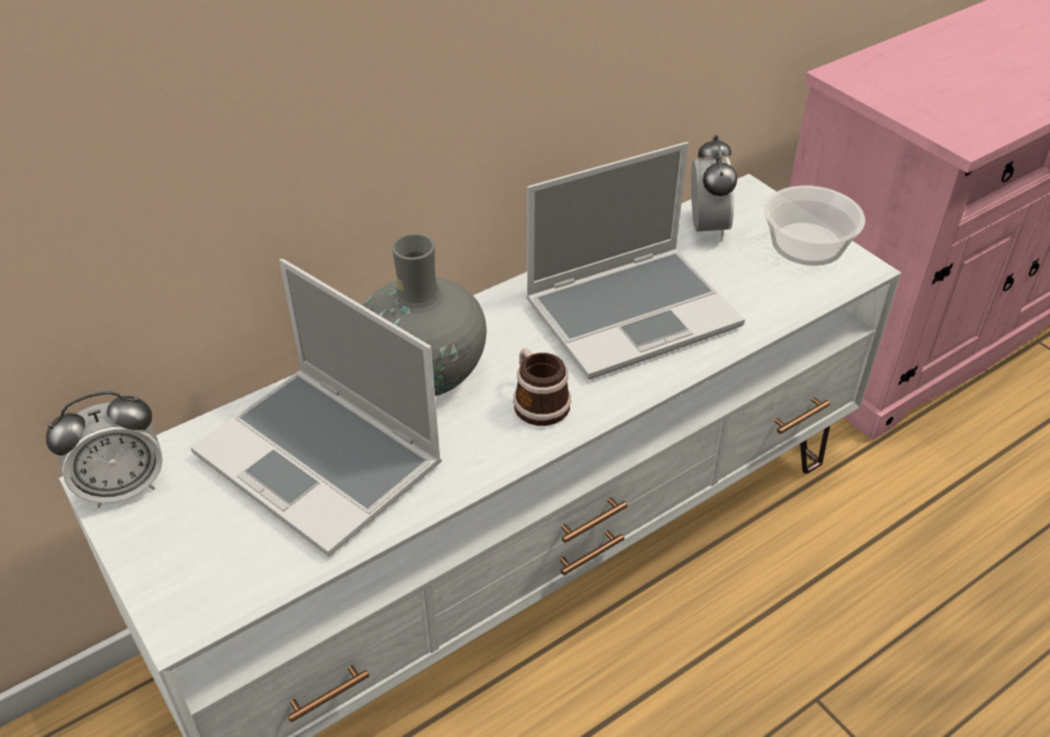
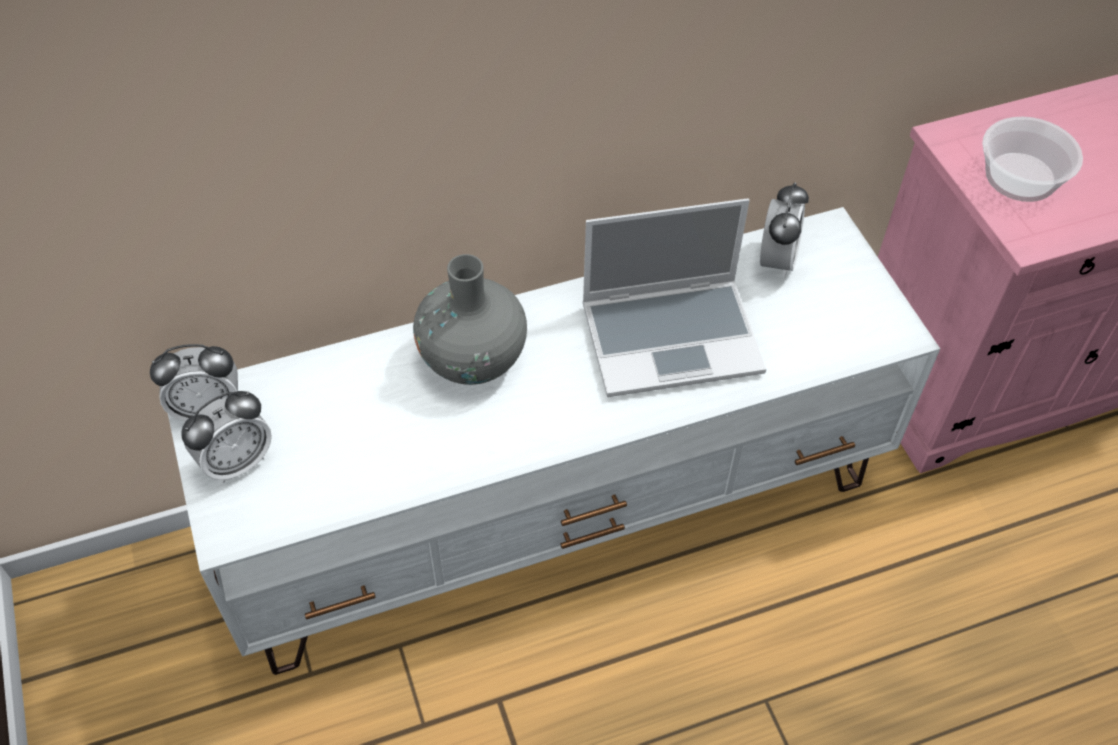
camera: 15 degrees right, 10 degrees up
(174, 536) = (237, 462): none -> alarm clock
(323, 460) = (367, 422): laptop -> none
(537, 401) = (558, 407): mug -> none
(806, 243) = (863, 297): bowl -> bowl (1020, 176)

